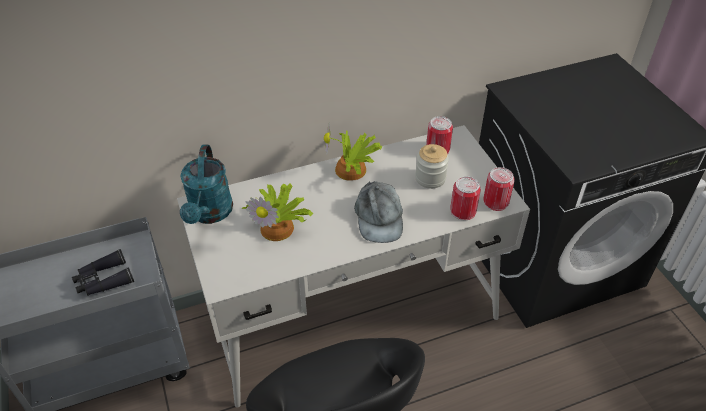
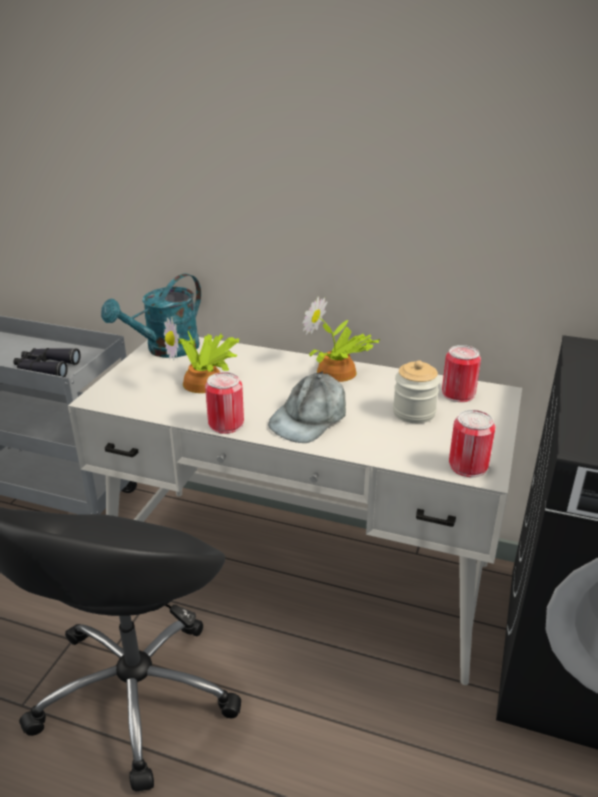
camera: 40 degrees right, 15 degrees down
(463, 211) = (413, 455): can -> can (226, 424)

